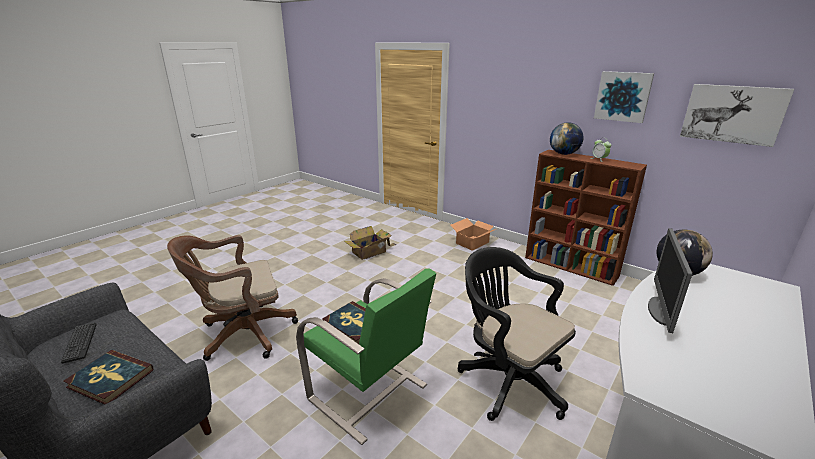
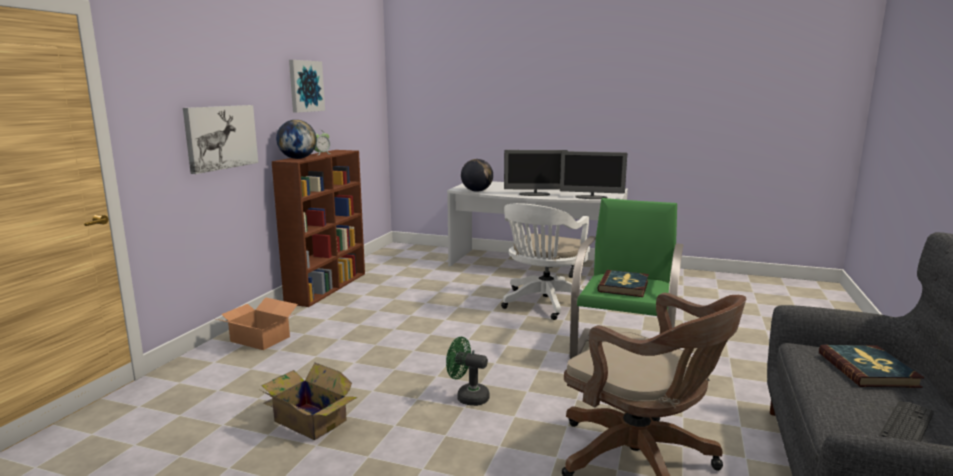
camera: 110 degrees left, 10 degrees down
(356, 295) = (467, 397): none -> green fan
(508, 379) = (543, 304): black office chair -> white office chair
(643, 361) = (591, 197): none -> monitor
(732, 114) = (356, 94): picture -> picture (221, 137)

